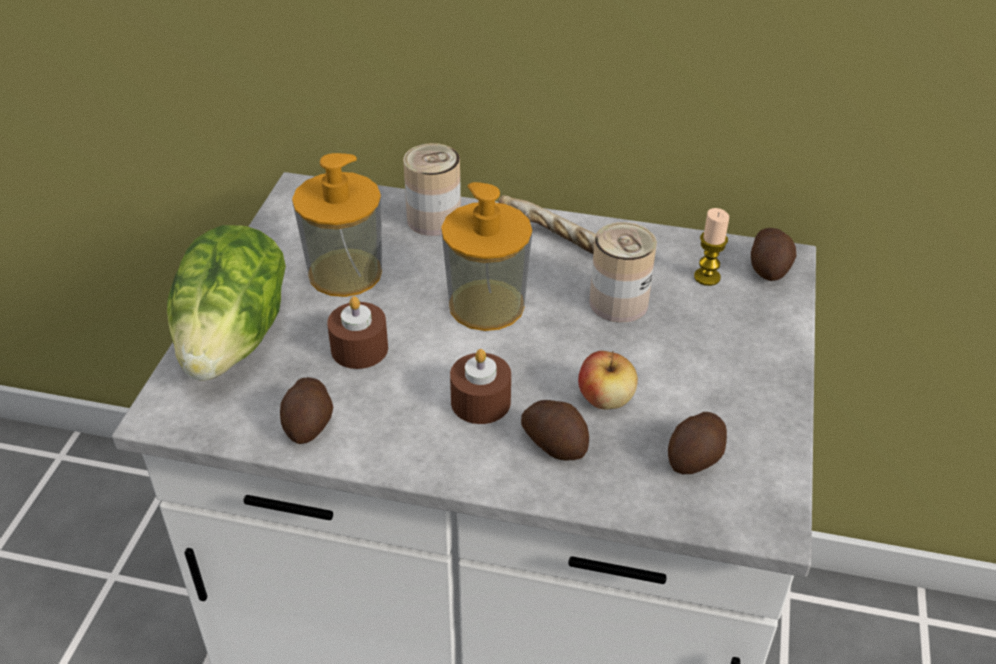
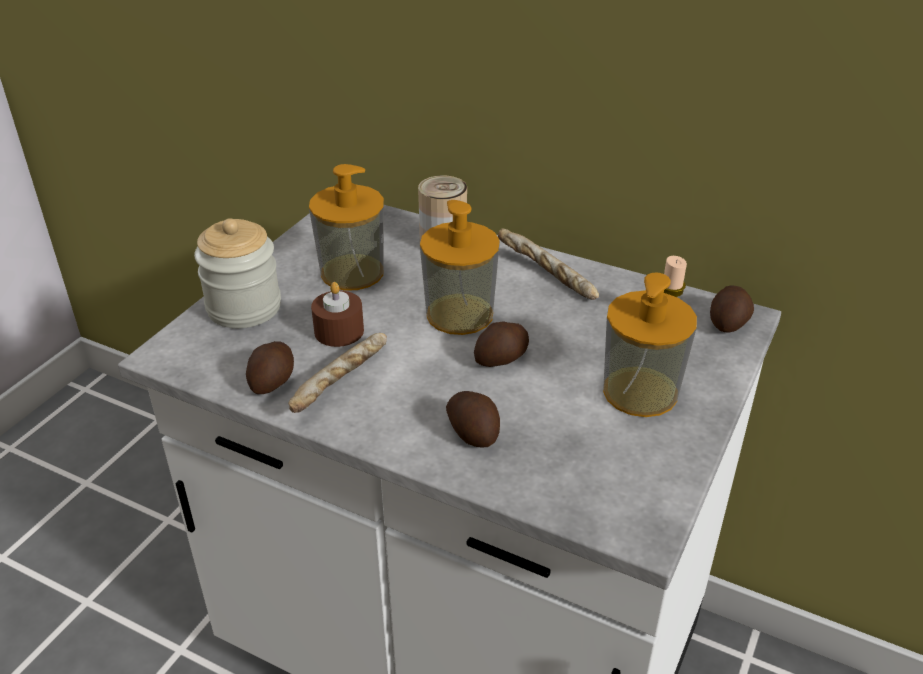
camera: 15 degrees right, 5 degrees down
(236, 338) = (244, 307): lettuce -> jar
(389, 412) = (342, 383): none -> bread
(480, 402) = (422, 388): brown candle -> none
(605, 399) = (533, 404): apple -> none
(618, 302) = (577, 330): can -> none
(696, 457) = (596, 466): potato -> potato (502, 359)
(709, 364) = (640, 392): none -> soap dispenser

